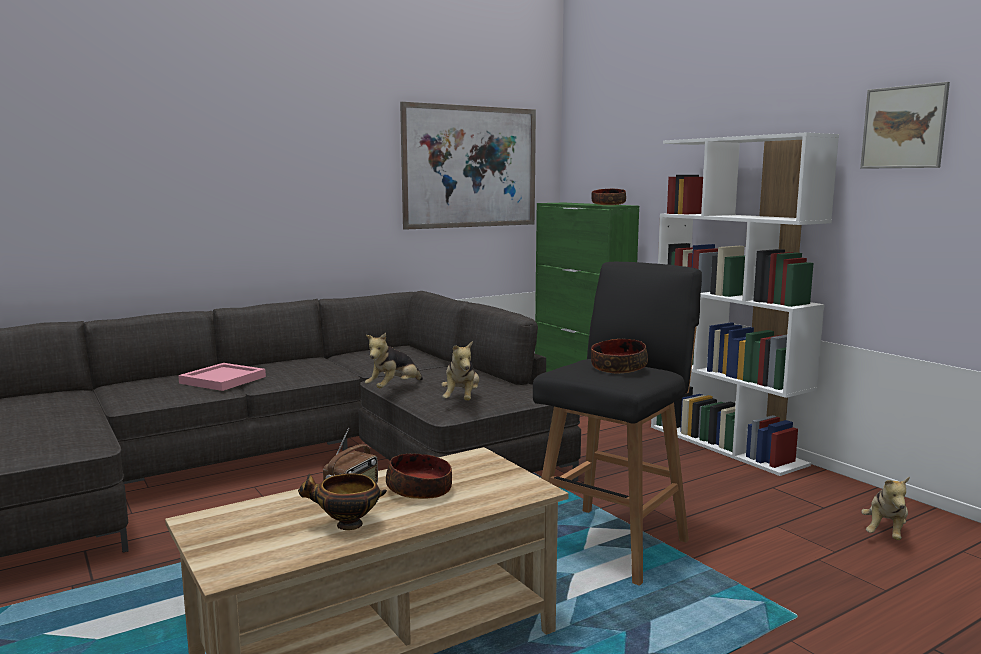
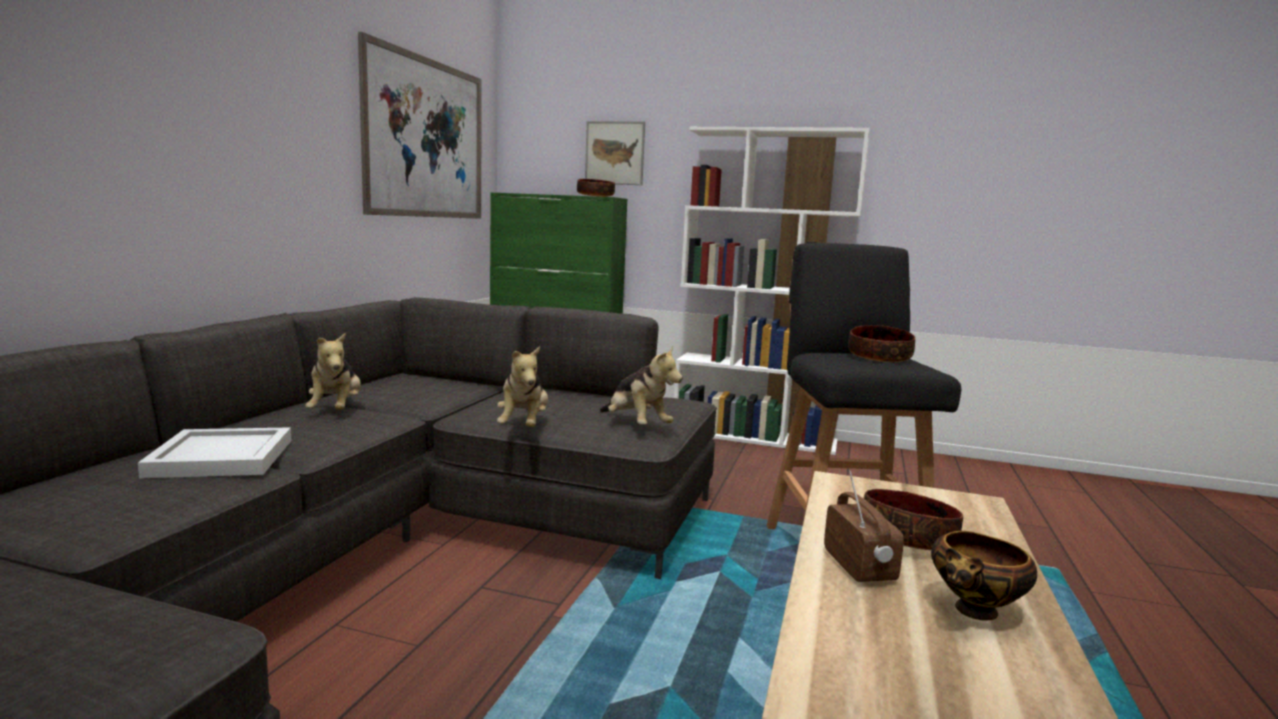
camera: 40 degrees left, 0 degrees up
(223, 379) = (220, 457): pink tray -> white tray
(885, 533) = (970, 483): plush toy -> plush toy (336, 410)
(903, 127) = (930, 132): picture -> picture (614, 153)

